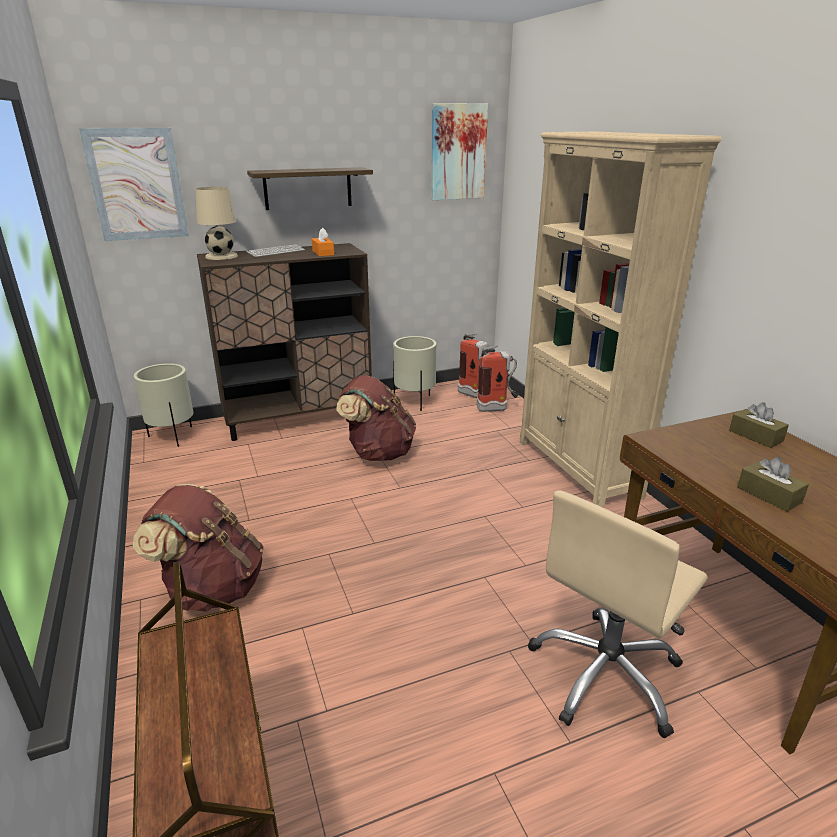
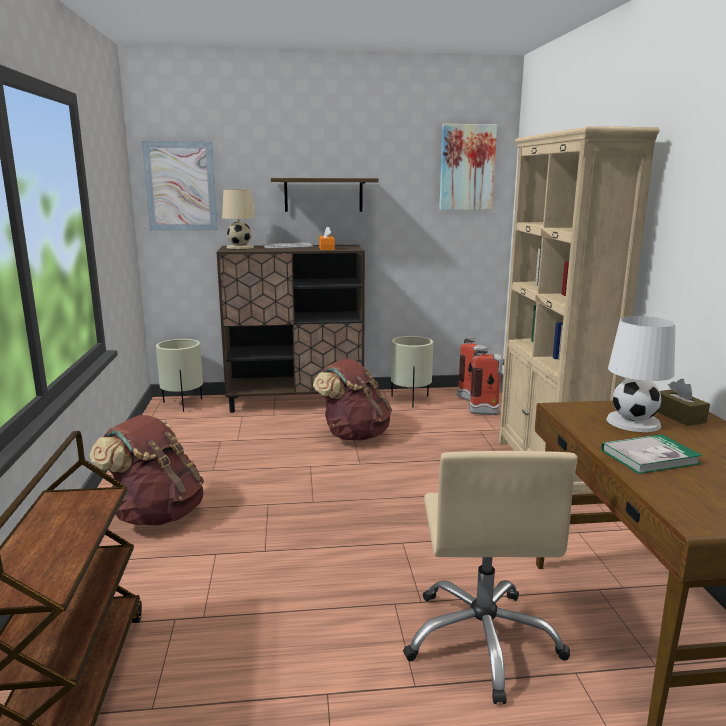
camera: 15 degrees right, 10 degrees down
(606, 674) = (482, 640): beige office chair -> beige office chair turned 60 degrees counterclockwise
(725, 449) = (634, 422): none -> white table lamp
(769, 495) = (649, 457): brown tissue box -> book

